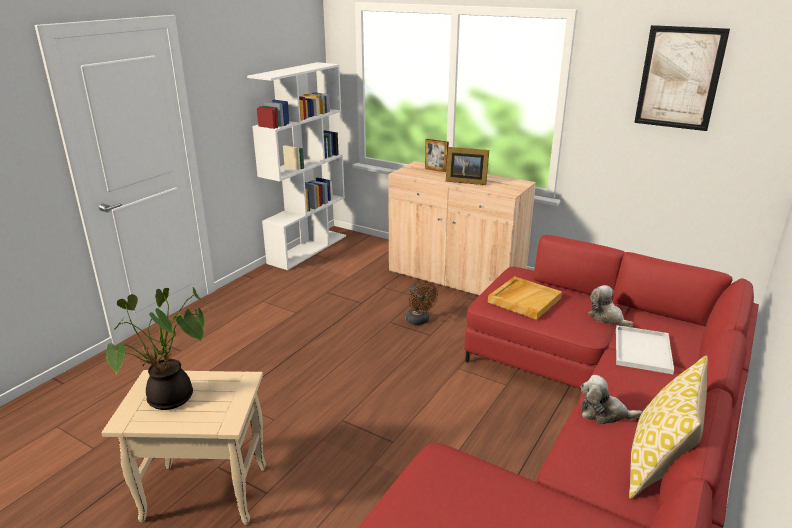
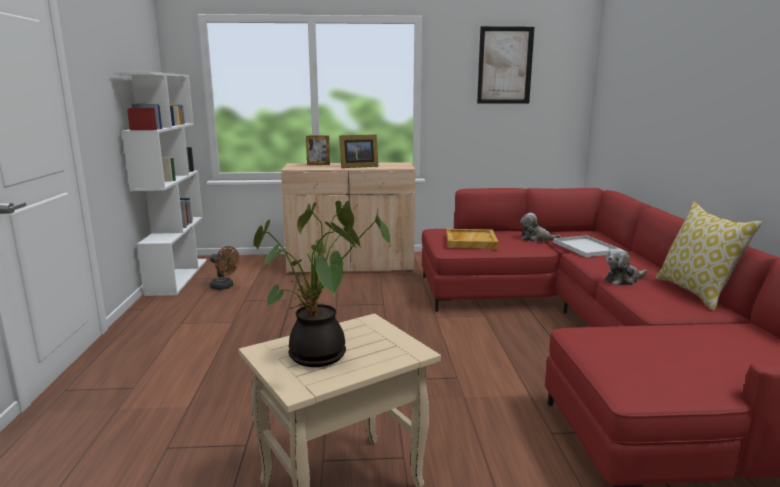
camera: 35 degrees left, 10 degrees down
(419, 321) = (361, 298): brown fan -> brown fan (225, 287)

